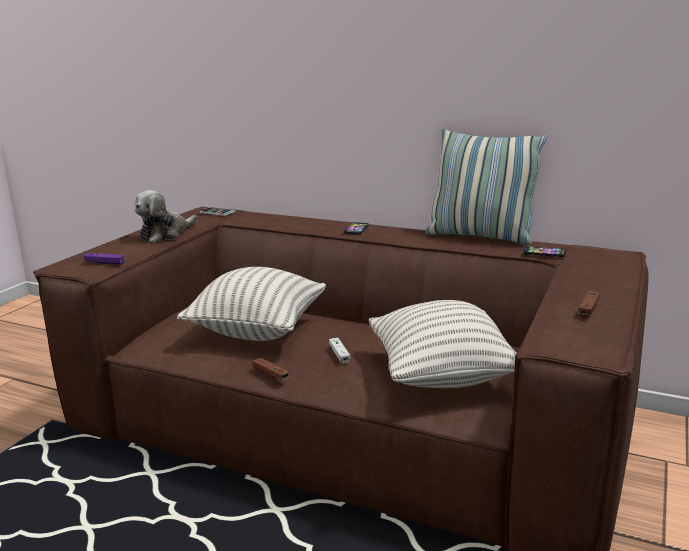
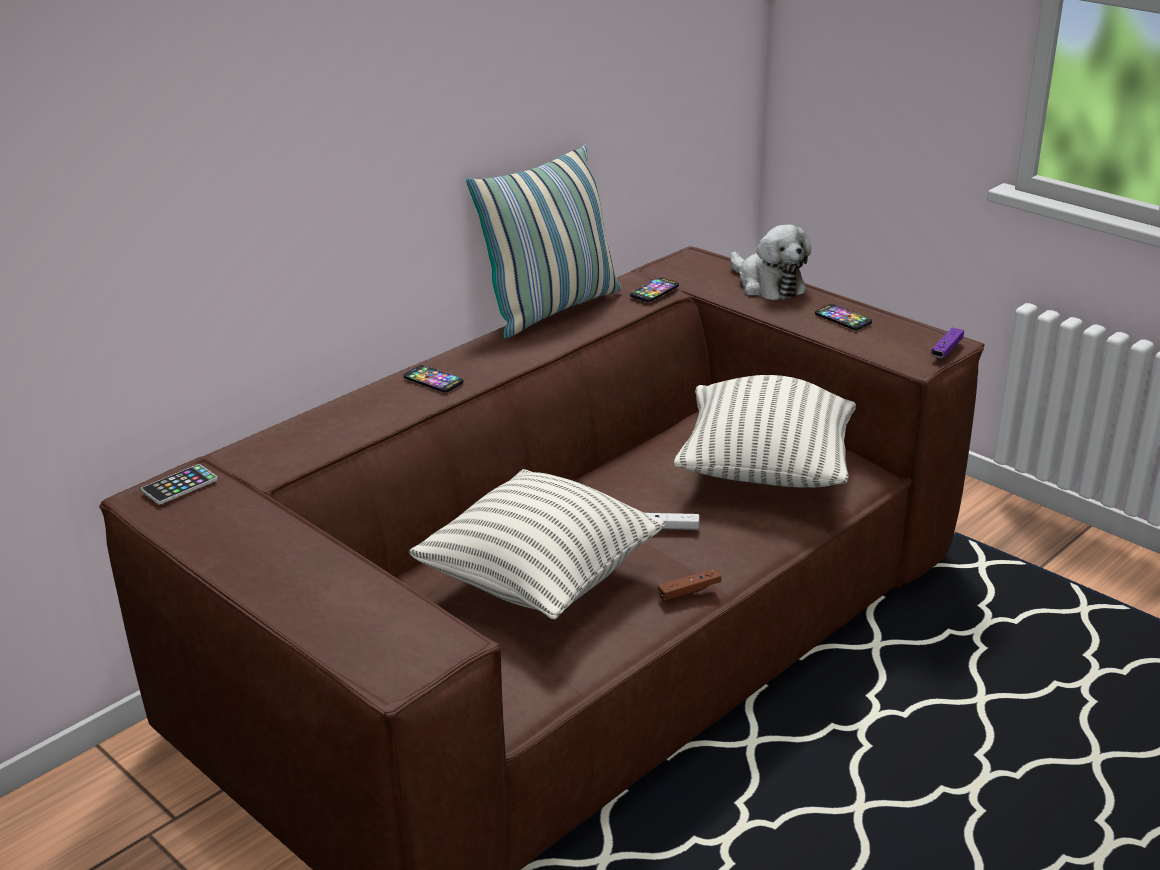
camera: 70 degrees left, 10 degrees up
(104, 263) = (408, 626): purple game controller -> purple game controller (947, 350)
(165, 234) = (283, 552): plush toy -> plush toy (767, 285)
(588, 309) = (843, 318): brown game controller -> phone

